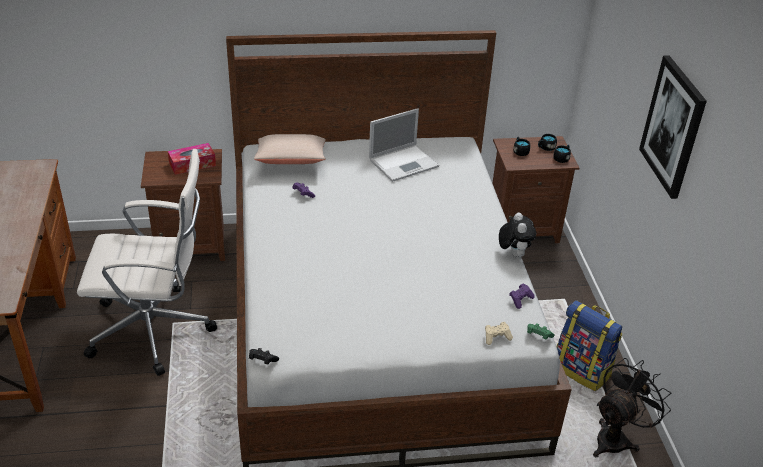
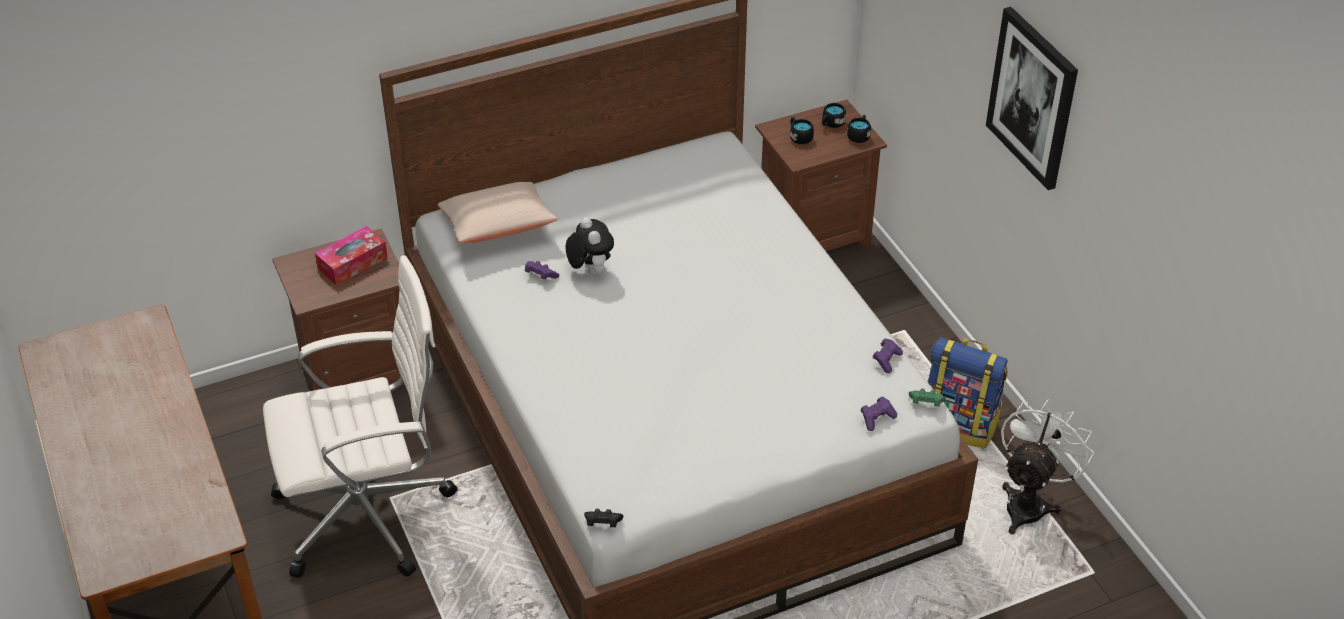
camera: 15 degrees left, 5 degrees up
(404, 162) = (656, 194): laptop -> none
(496, 337) = (877, 418): beige game controller -> purple game controller
(513, 253) = (853, 297): plush toy -> plush toy (590, 270)
(616, 438) = (1029, 503): black fan -> white fan

